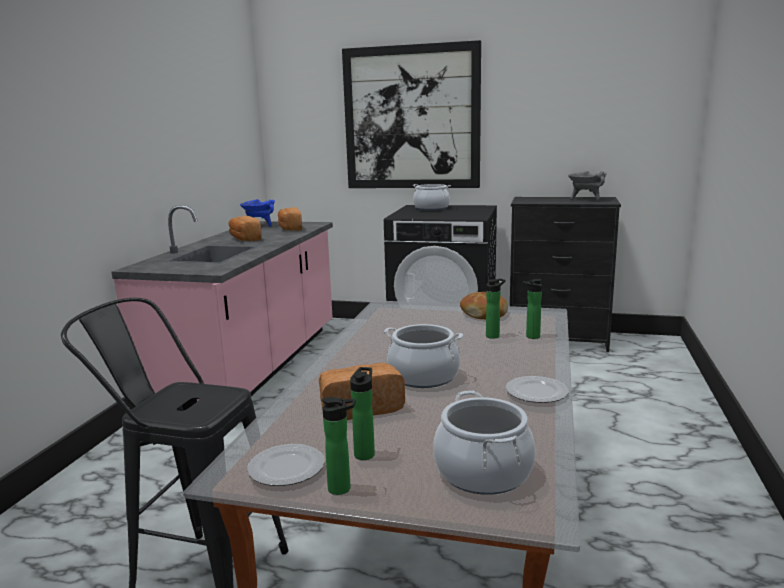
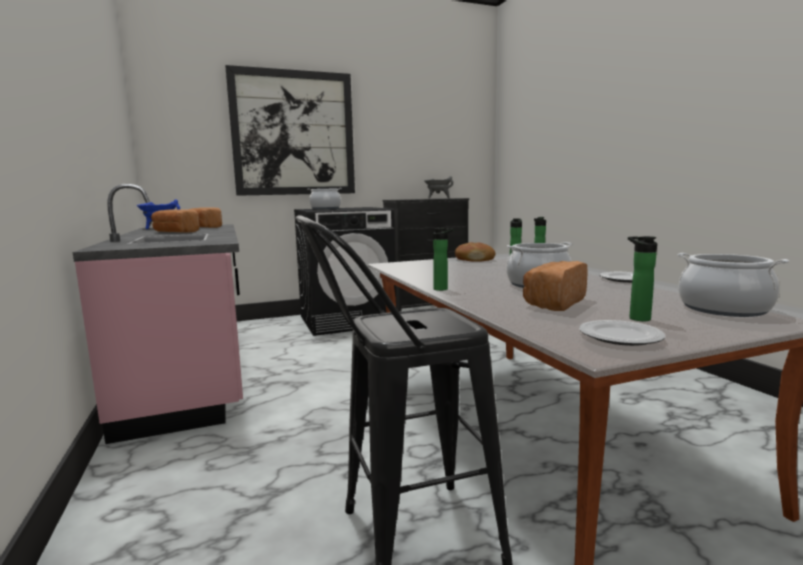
camera: 35 degrees left, 5 degrees down
(343, 489) = (690, 334): bottle -> bottle (442, 289)

